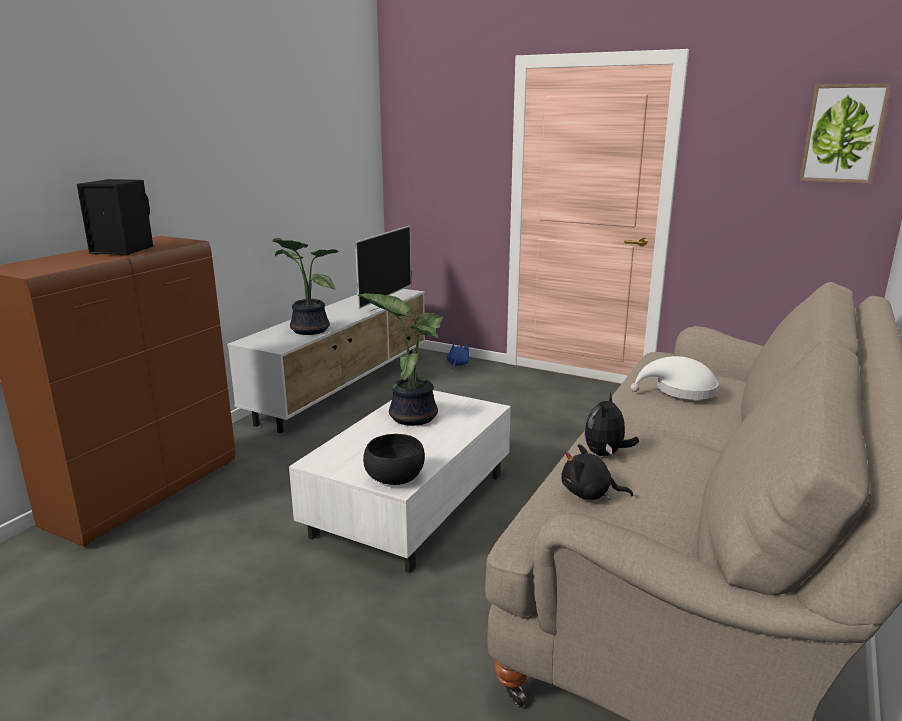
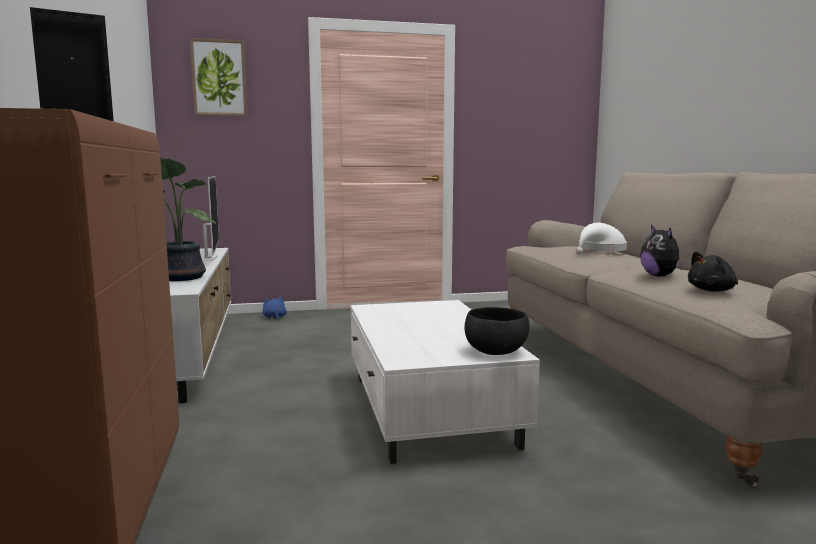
camera: 40 degrees left, 10 degrees down
(412, 416) = (402, 319): potted plant -> none
(843, 134) = (559, 91): picture -> picture (219, 78)

